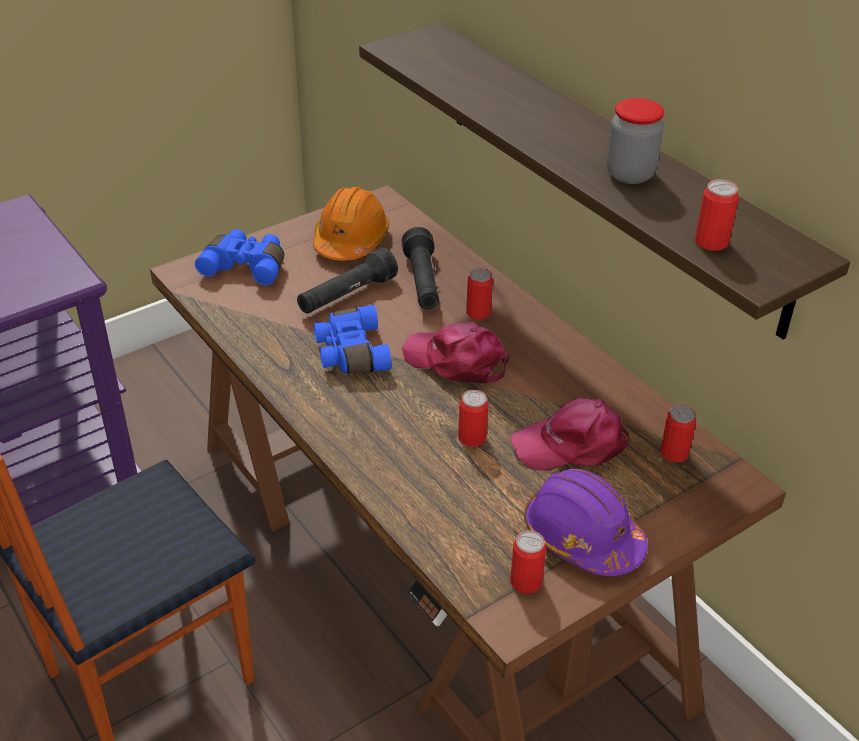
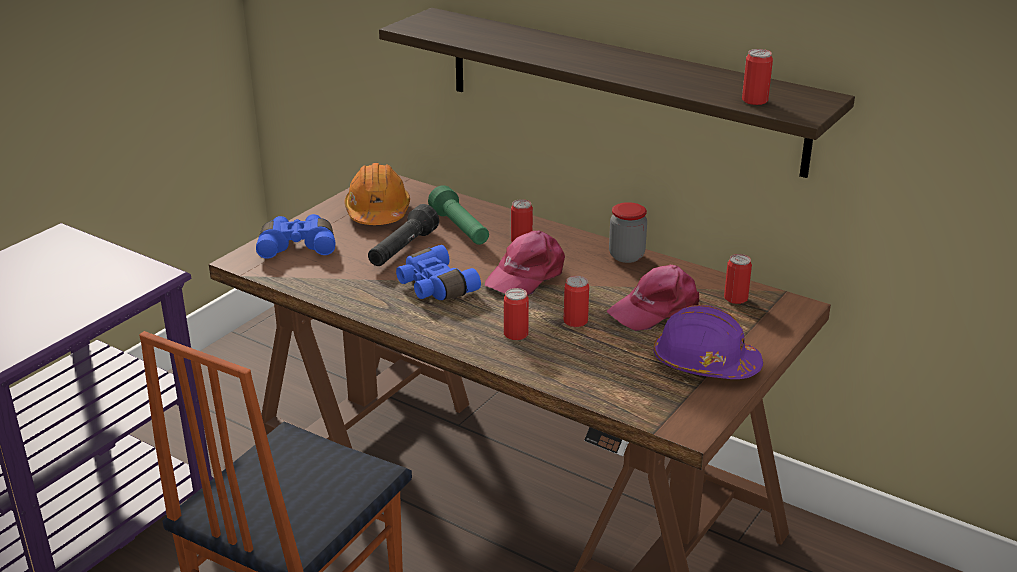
camera: 20 degrees left, 10 degrees down
(422, 282) = (460, 229): black flashlight -> green flashlight
(456, 361) = (526, 275): pink cap -> pink cap turned 60 degrees counterclockwise
(526, 582) = (682, 400): can -> can (516, 334)
(630, 174) = (663, 73): jar -> jar (626, 256)

